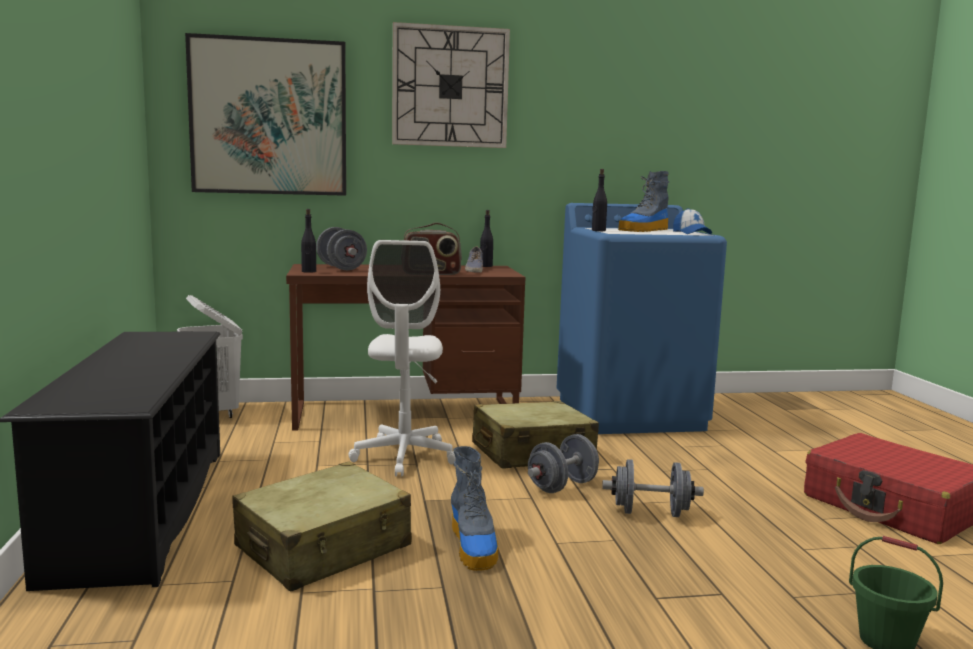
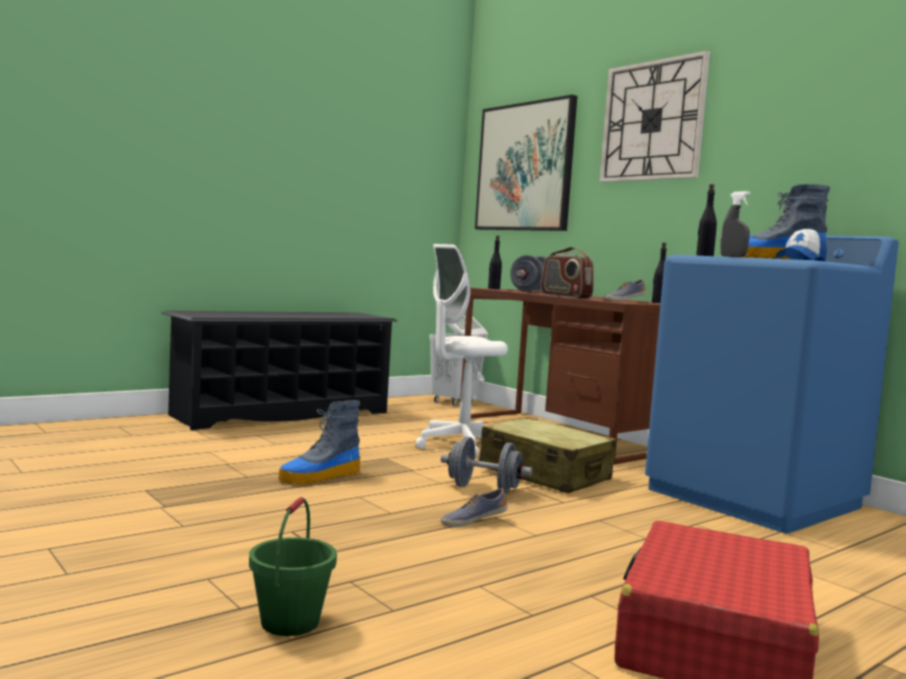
camera: 60 degrees right, 5 degrees down
(324, 547) = (275, 448): beige suitcase -> none
(650, 513) = (473, 521): grey dumbbell -> shoe
(656, 234) = (733, 256): none -> grey spray bottle

